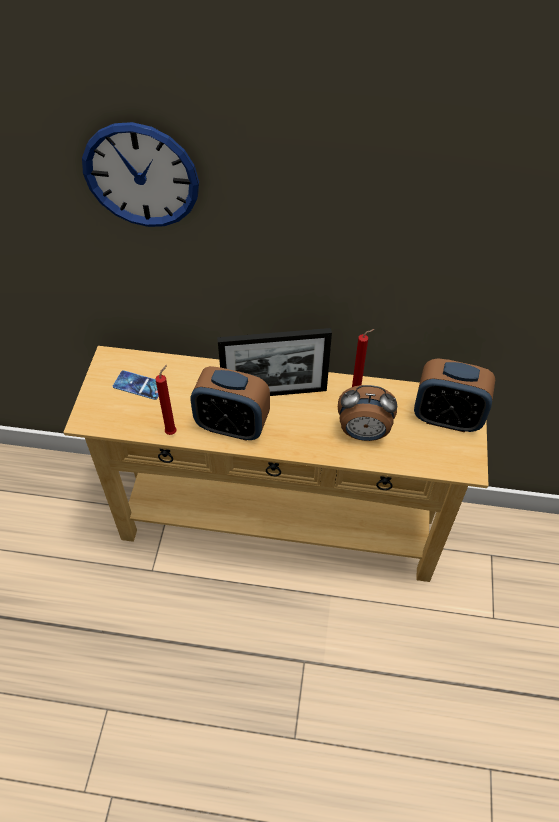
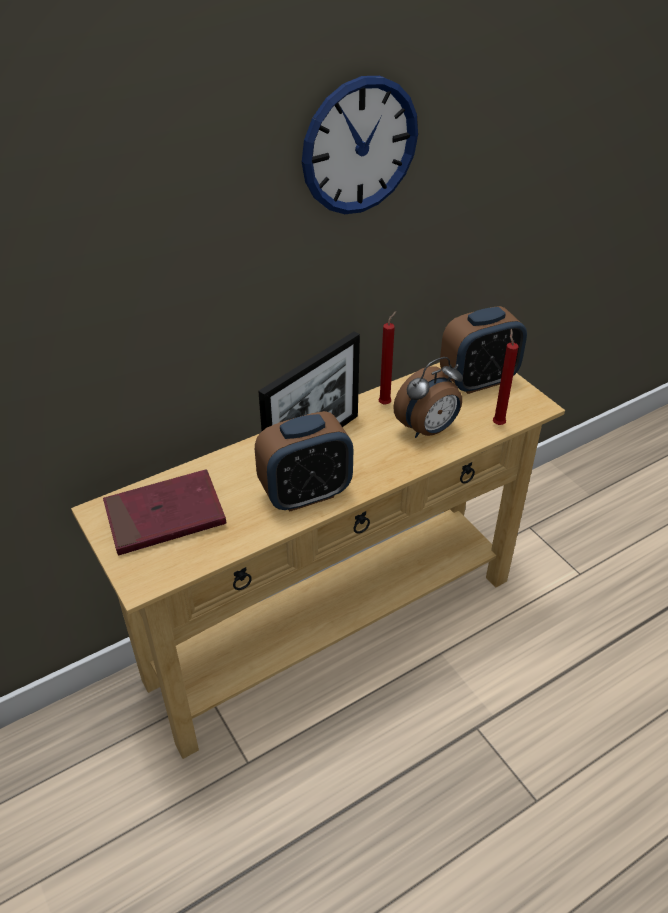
camera: 40 degrees left, 10 degrees down
(139, 385) = (165, 516): phone -> red book
(141, 176) = (109, 226): wall clock -> wall clock (360, 146)
(172, 431) = (251, 534): red candle -> red candle (498, 423)

